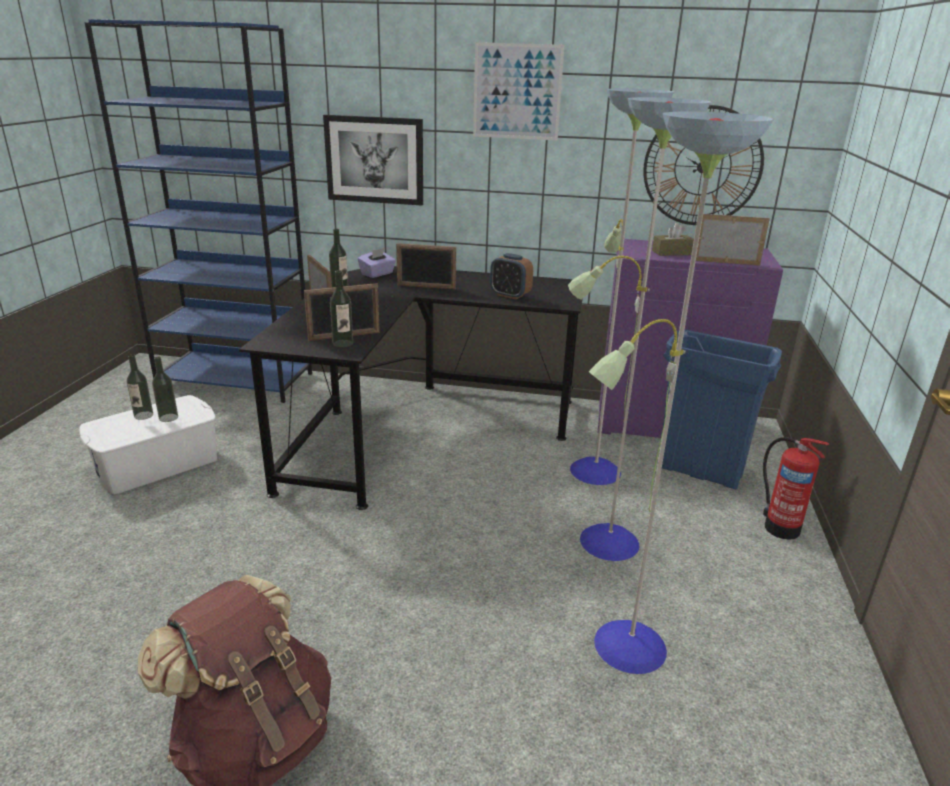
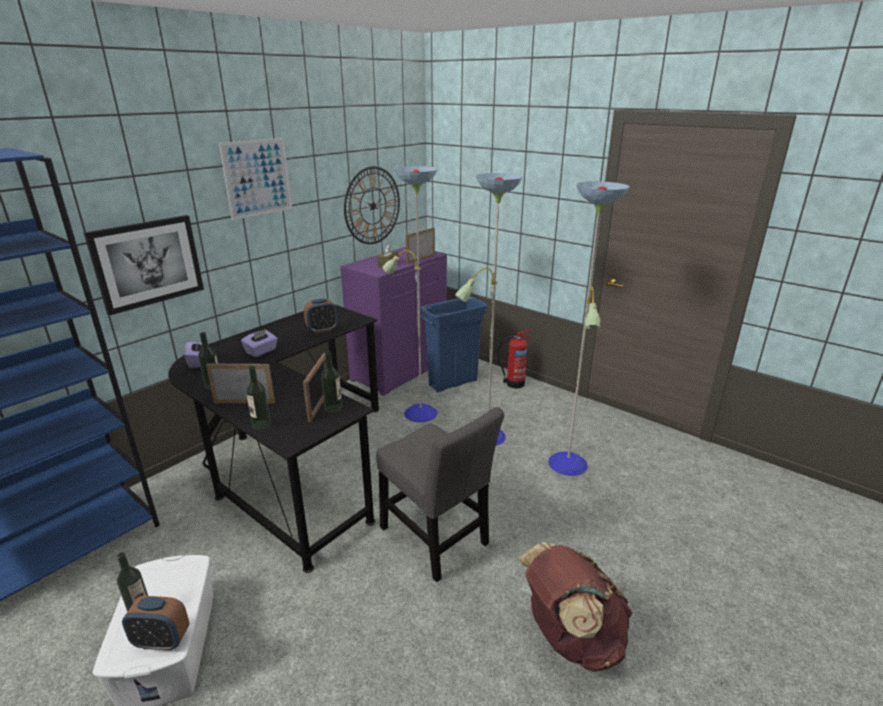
camera: 60 degrees left, 0 degrees up
(115, 436) = (162, 641): none -> alarm clock
(168, 417) = (169, 590): bottle -> bottle (261, 425)
(364, 563) = (436, 540): none -> grey chair
(426, 287) = (261, 351): picture frame -> purple tissue box

